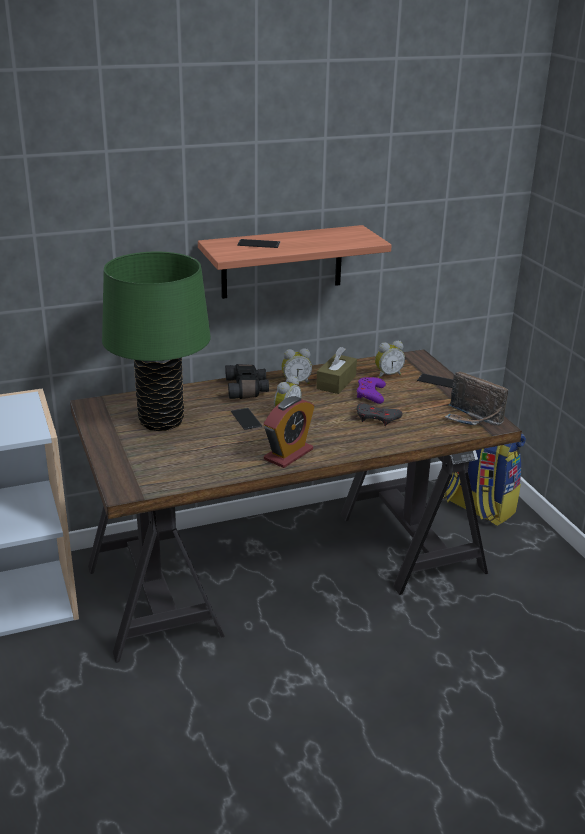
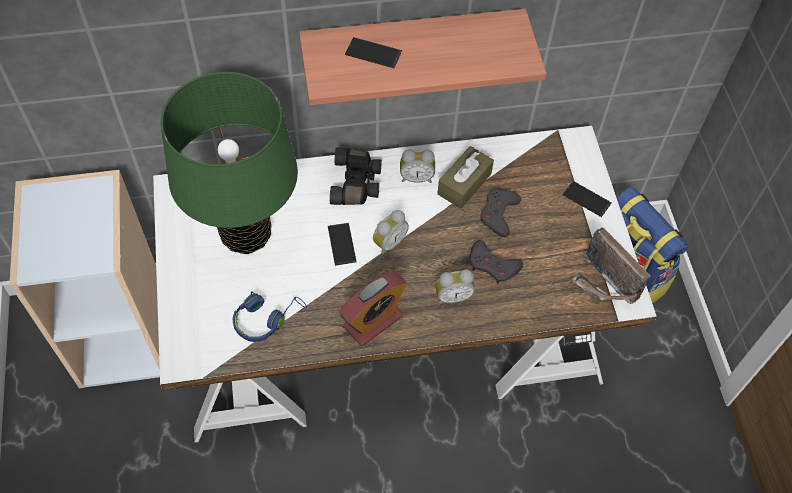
camera: 10 degrees right, 30 degrees up
(194, 462) = (266, 318): none -> blue headphones
(287, 568) = (391, 339): brown desk -> white desk
(370, 394) = (499, 214): purple game controller -> grey game controller
(387, 374) = (530, 176): alarm clock -> alarm clock (452, 296)

